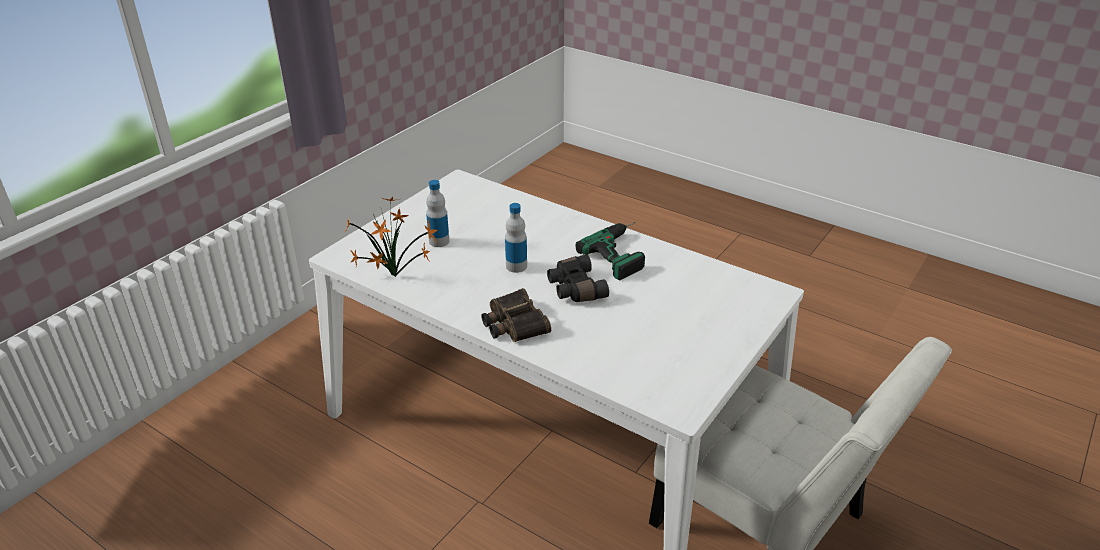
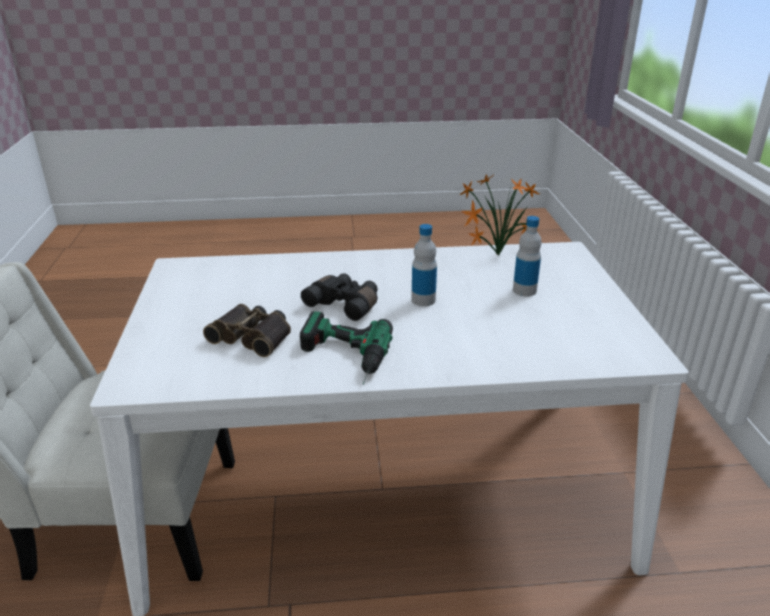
camera: 140 degrees right, 5 degrees down
(513, 323) = (358, 264): binoculars -> binoculars (253, 336)

